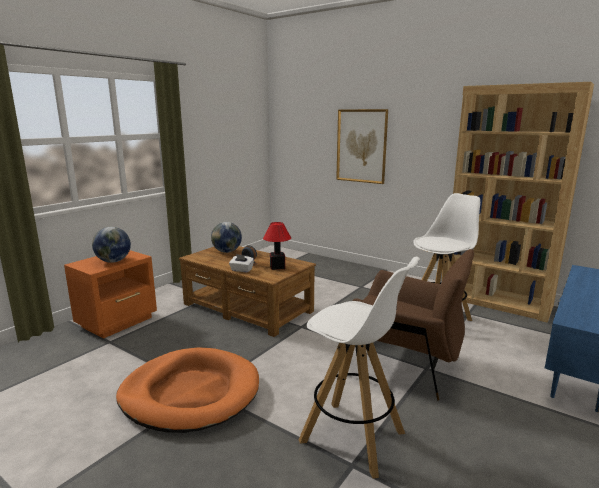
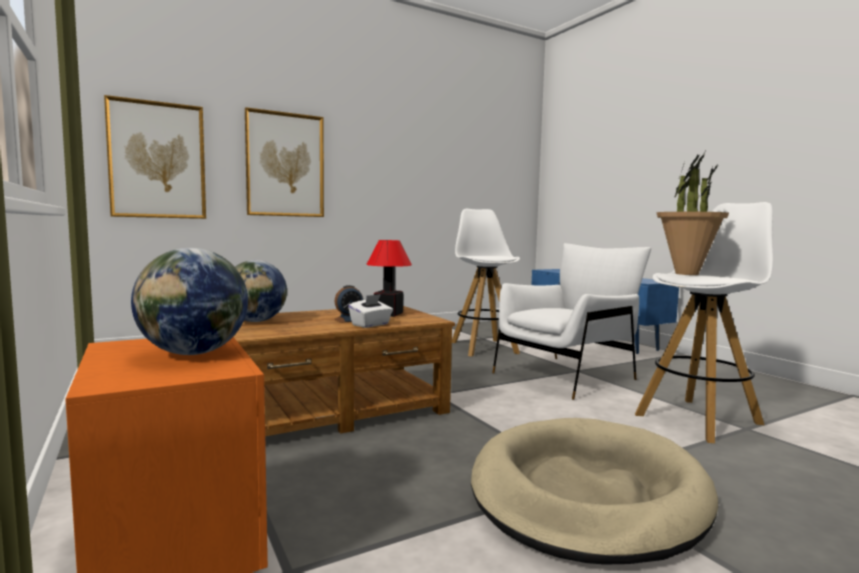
camera: 65 degrees left, 10 degrees down
(190, 393) = (587, 493): orange dog bed -> beige dog bed
(297, 146) = (157, 160): none -> picture
(348, 310) = (686, 274): none -> potted plant
(404, 365) = (566, 375): brown armchair -> white armchair
(496, 302) = (469, 328): brown bookcase -> none

